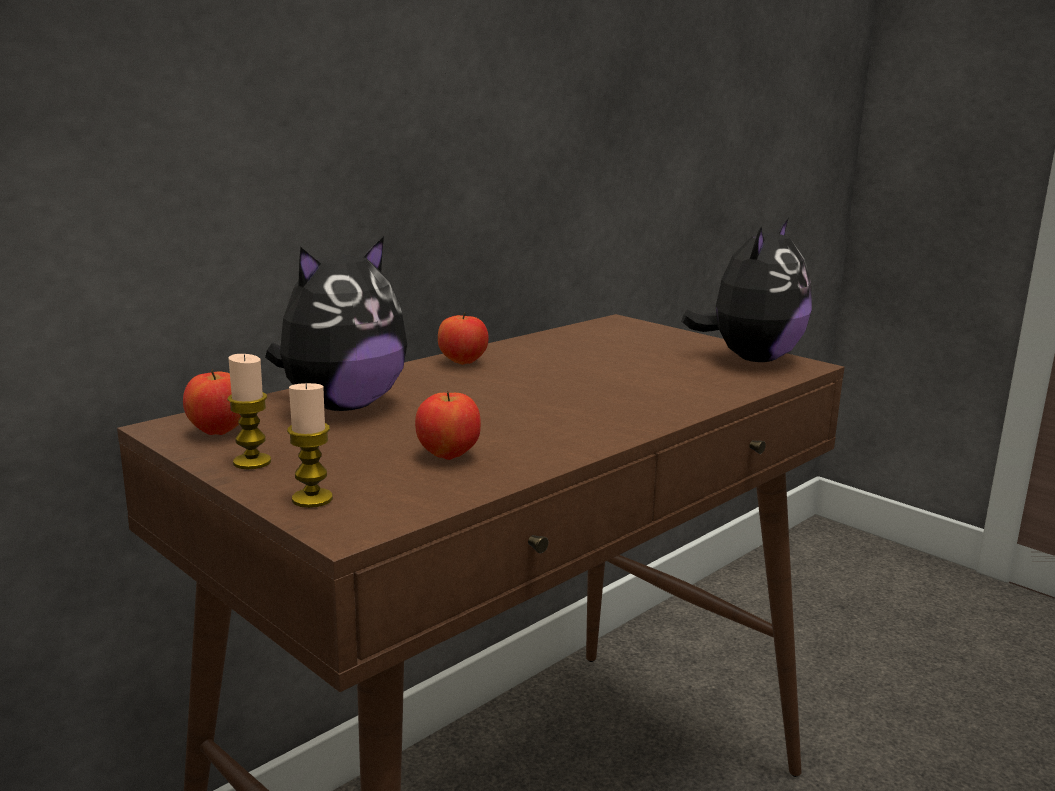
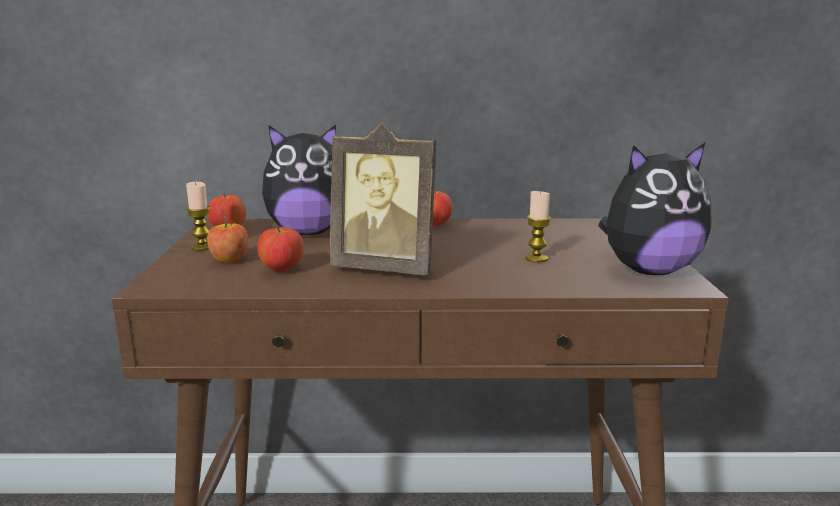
camera: 45 degrees right, 0 degrees up
(312, 499) = (176, 270): candle -> candle (536, 258)
(346, 465) = (229, 260): none -> apple
(551, 420) = (386, 269): none -> picture frame

